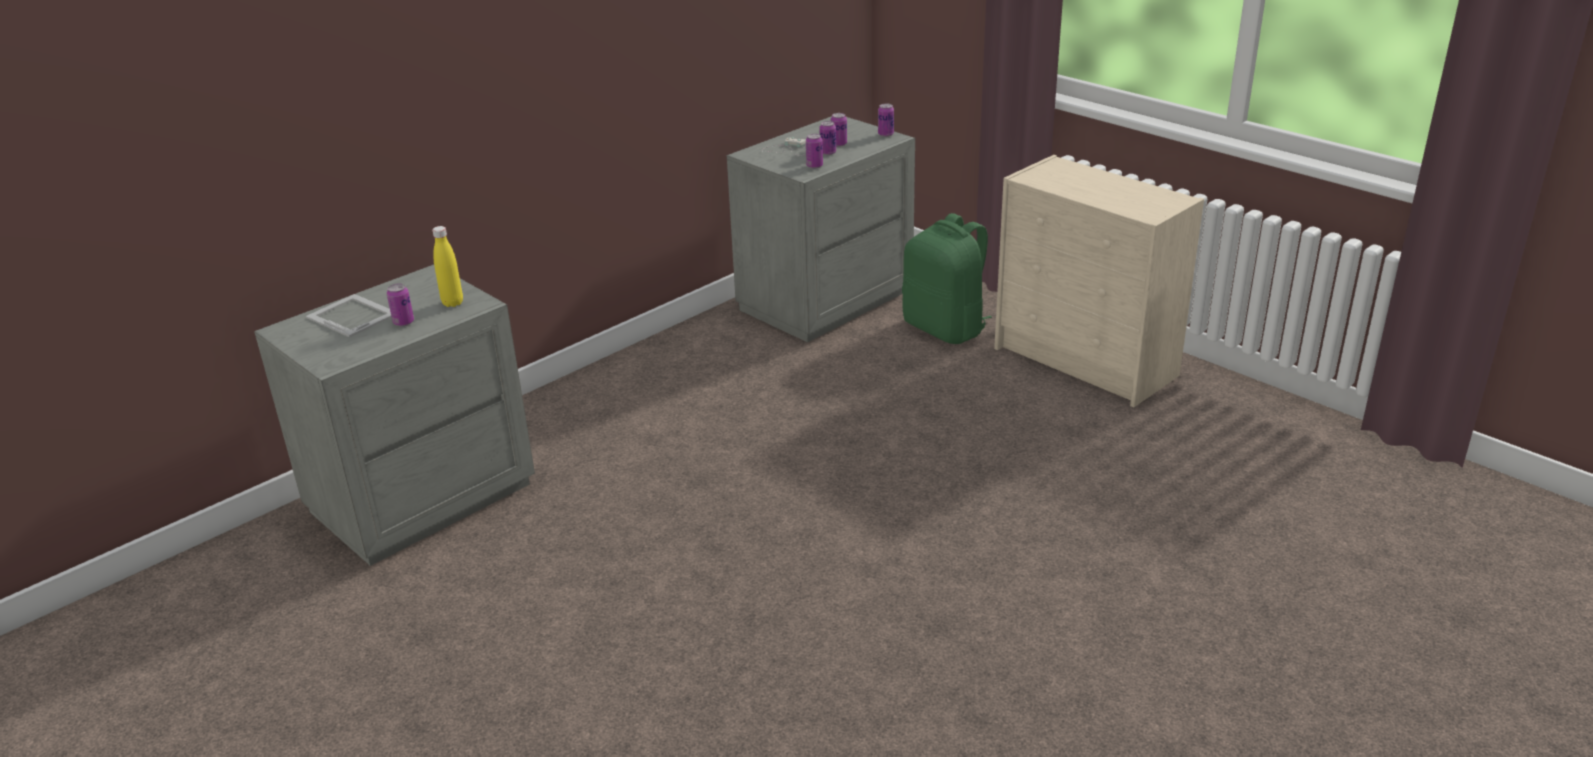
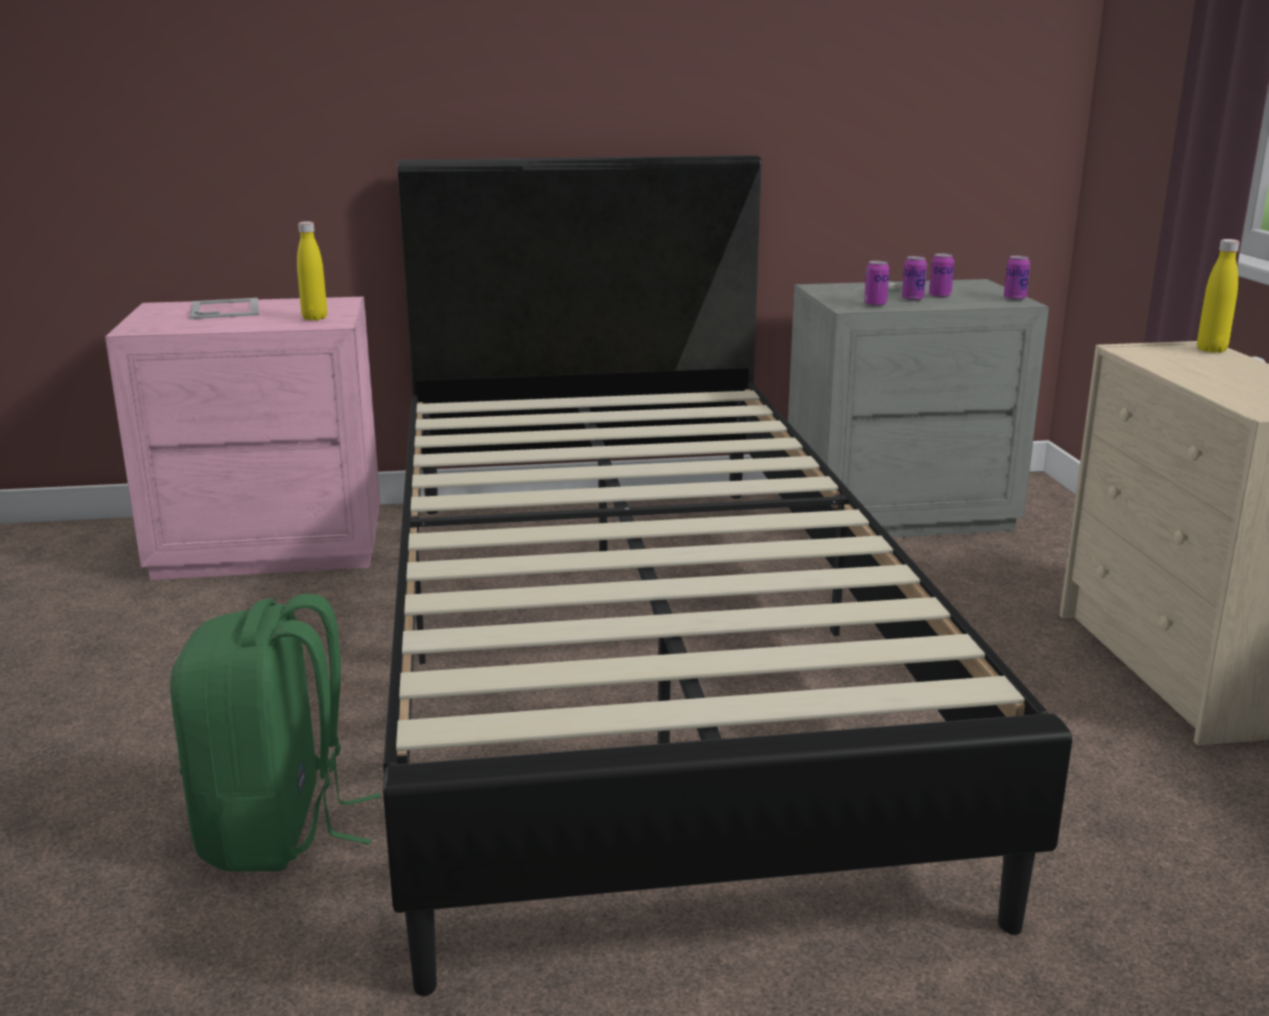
camera: 35 degrees right, 10 degrees down
(403, 322) = (249, 320): can -> none
(420, 497) = (270, 545): grey nightstand -> pink nightstand
(799, 474) = (634, 653): none -> black bed
(946, 328) = (1018, 577): green backpack -> green backpack (278, 830)
(1063, 165) = (1211, 350): none -> yellow bottle

